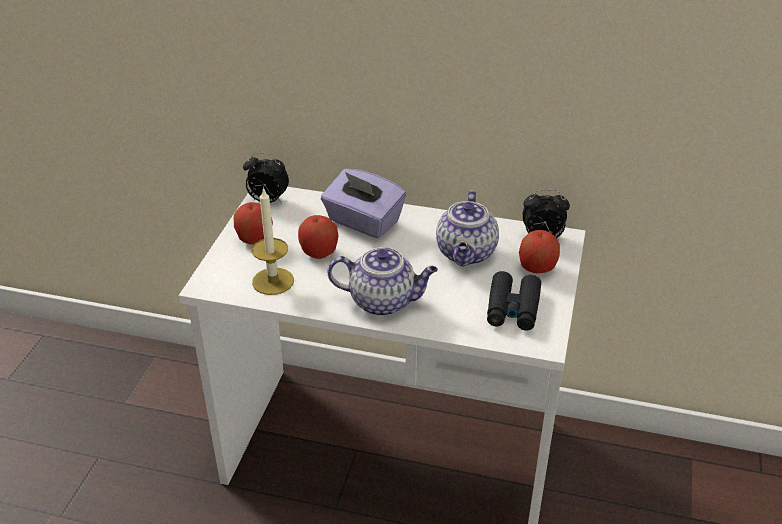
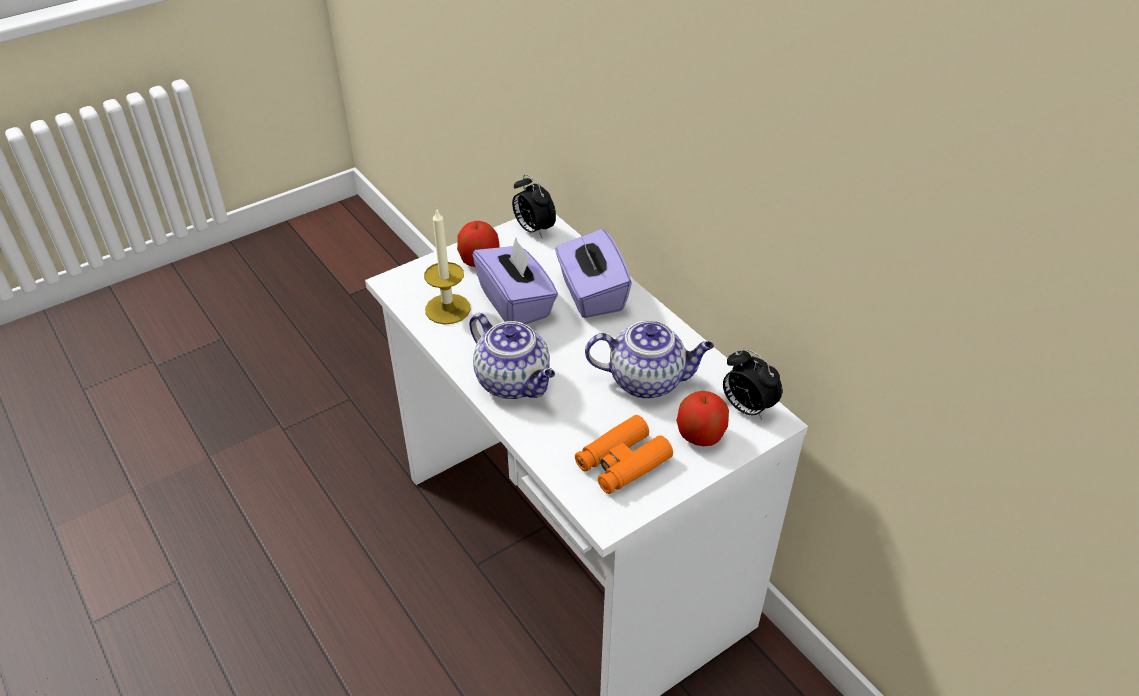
camera: 40 degrees right, 5 degrees up
(319, 253) = (516, 303): apple -> purple tissue box
(466, 254) = (648, 380): teapot -> teapot turned 135 degrees counterclockwise
(513, 308) = (622, 462): black binoculars -> orange binoculars

